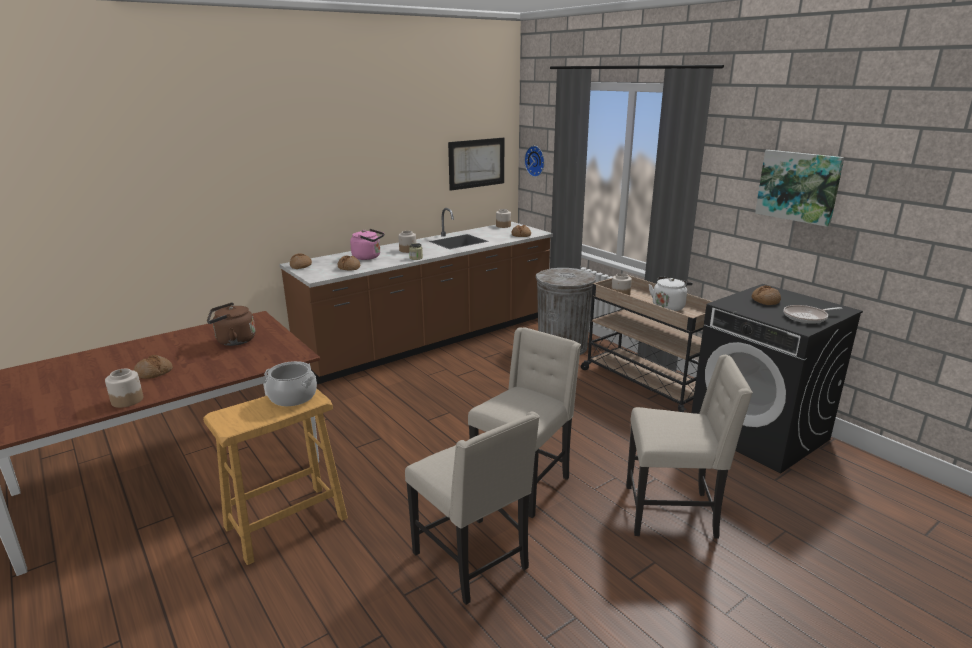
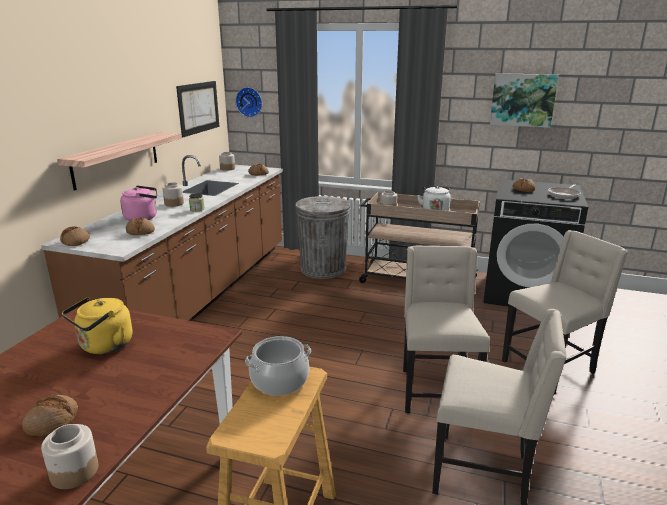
camera: 35 degrees left, 0 degrees up
(233, 341) = (104, 346): brown kettle -> yellow kettle
(366, 204) = (116, 159): none -> shelf

